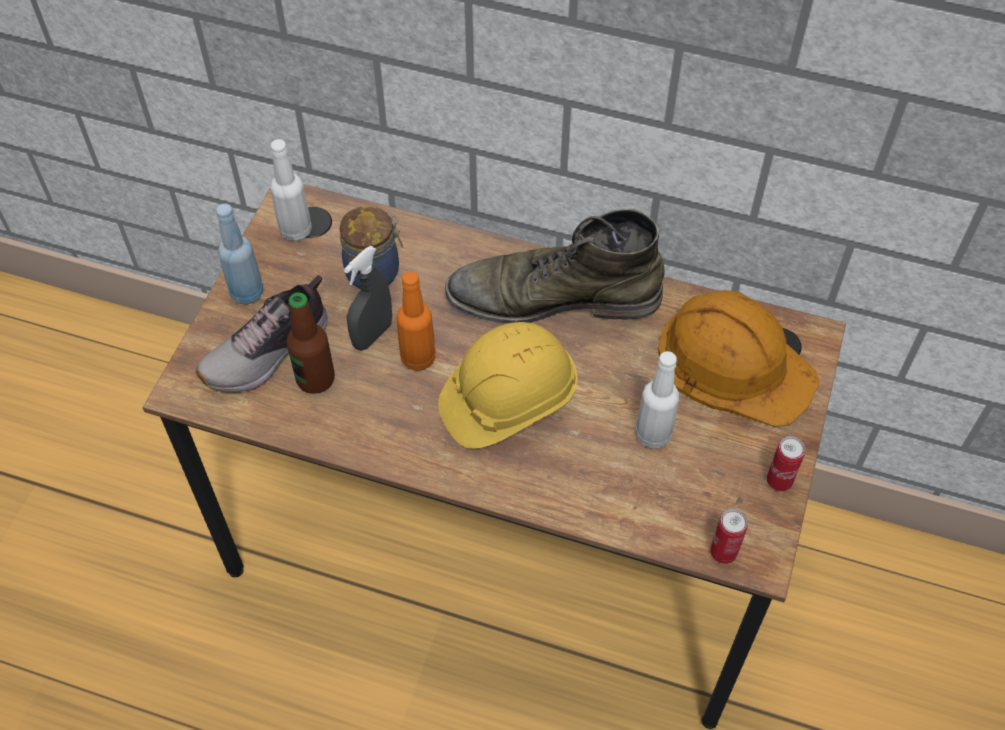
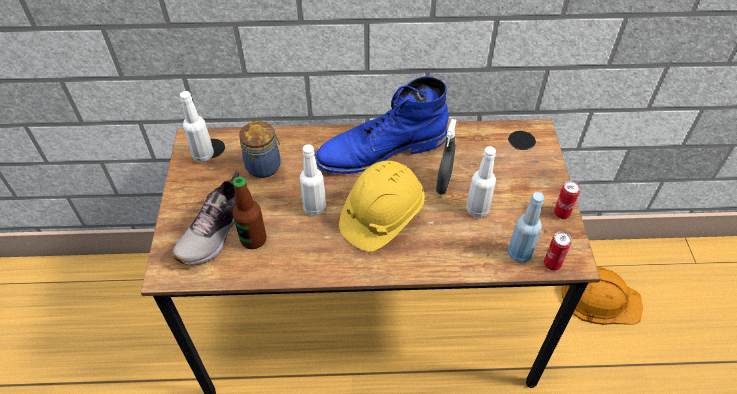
camera: 20 degrees left, 5 degrees down
(247, 293) = (185, 200): blue bottle -> blue bottle (519, 254)
(372, 335) = (279, 202): grey spray bottle -> grey spray bottle (443, 184)
(418, 358) = (314, 208): orange bottle -> white bottle
(553, 297) = (381, 150): green boot -> blue boot
(734, 363) = (503, 156): orange hard hat -> orange hard hat (600, 298)

